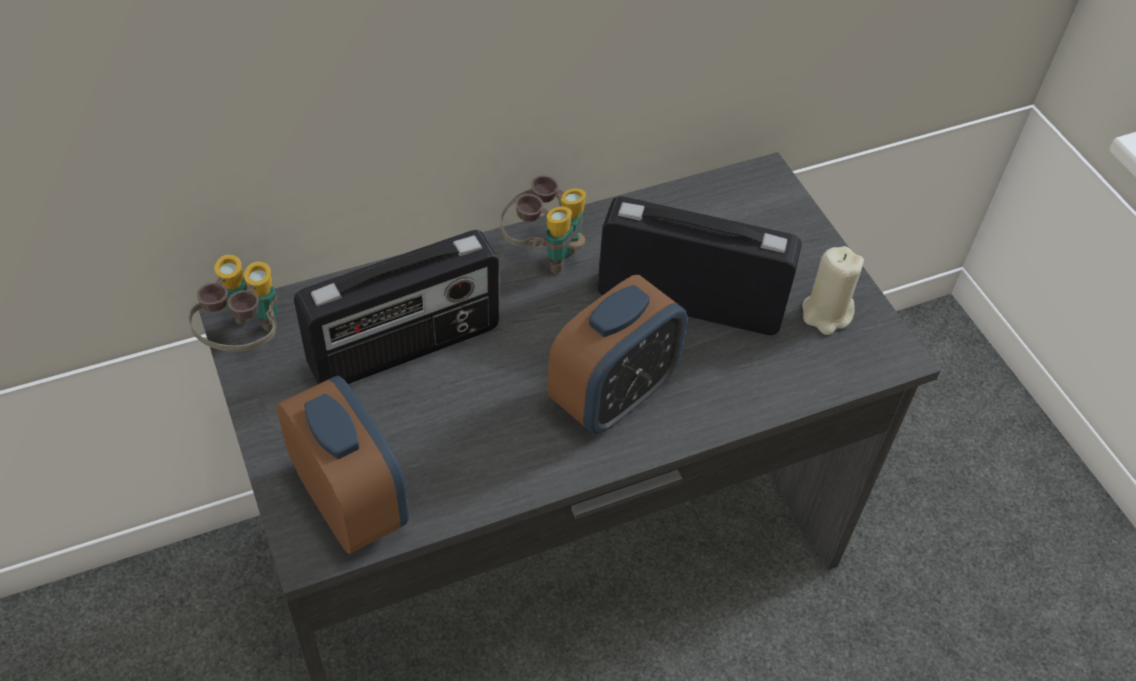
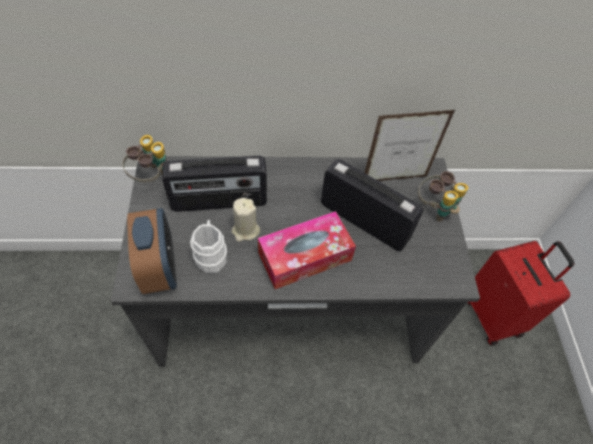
camera: 20 degrees right, 5 degrees up
(438, 446) = (211, 254): none -> white mug
(544, 251) = (305, 174): binoculars -> binoculars (435, 208)
(613, 396) = (305, 256): alarm clock -> tissue box
(709, 214) = (394, 179): none -> picture frame
(826, 313) = (432, 248): beige candle -> beige candle (245, 230)
(935, 434) = (493, 315): none -> red suitcase

